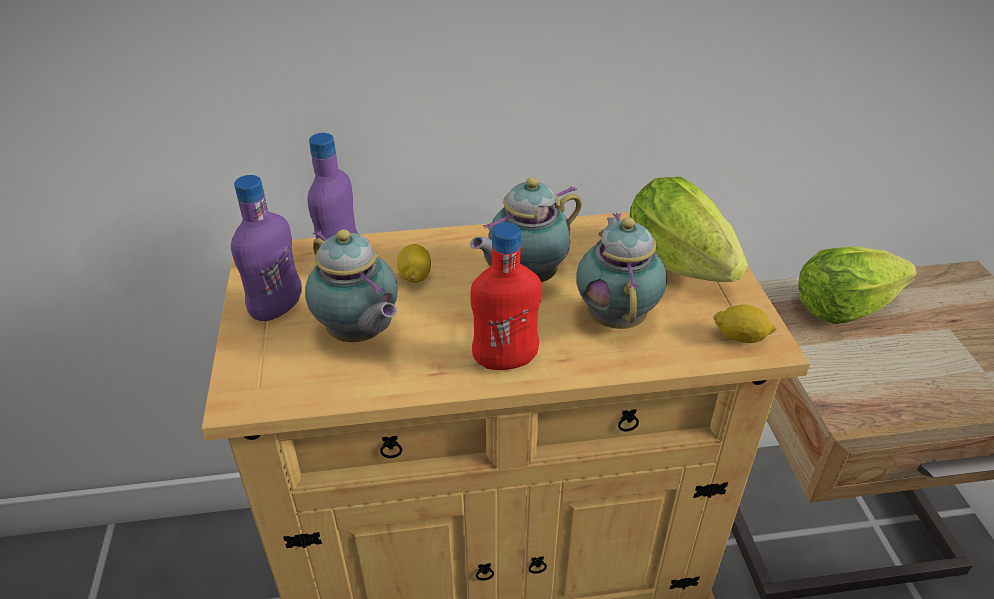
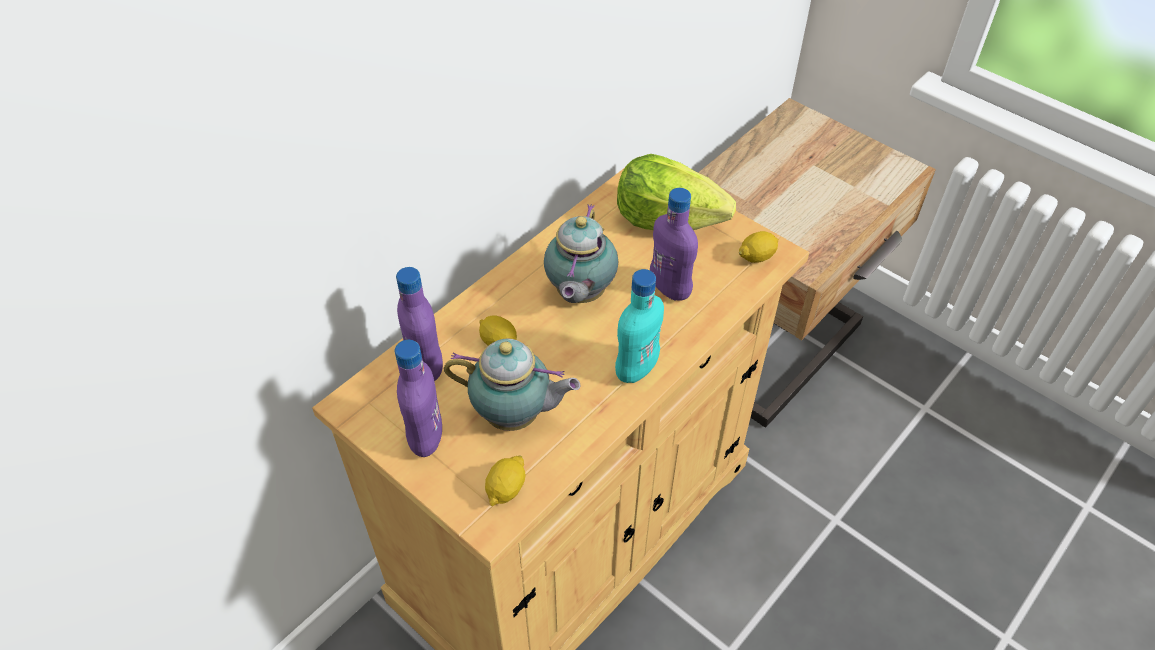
camera: 40 degrees left, 10 degrees up
(283, 382) = (506, 489): none -> lemon
(505, 361) = (636, 369): red bottle -> turquoise bottle
(616, 316) = (670, 288): teapot -> purple bottle
(842, 308) = (742, 185): lettuce -> none

